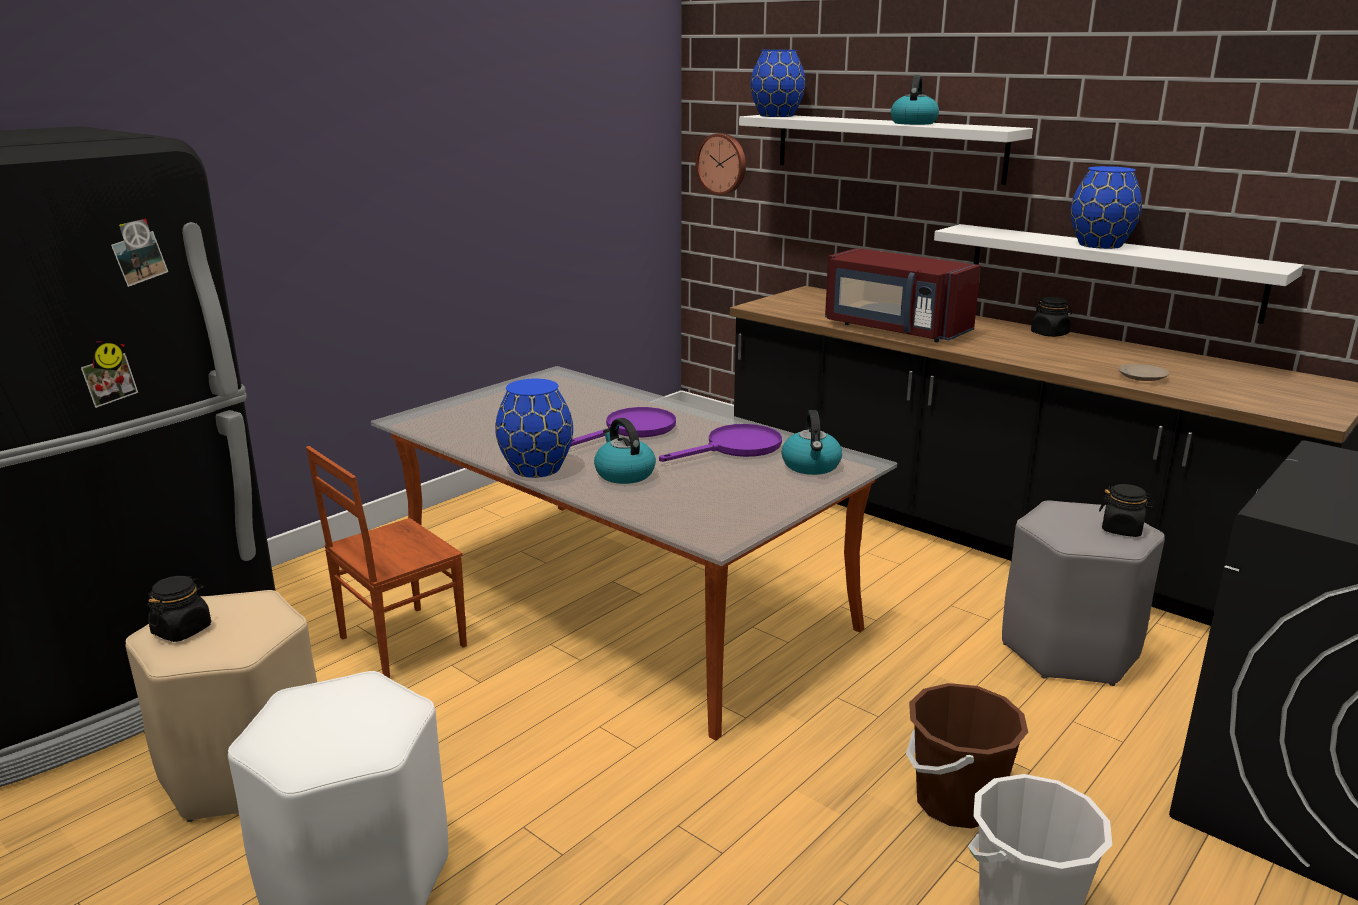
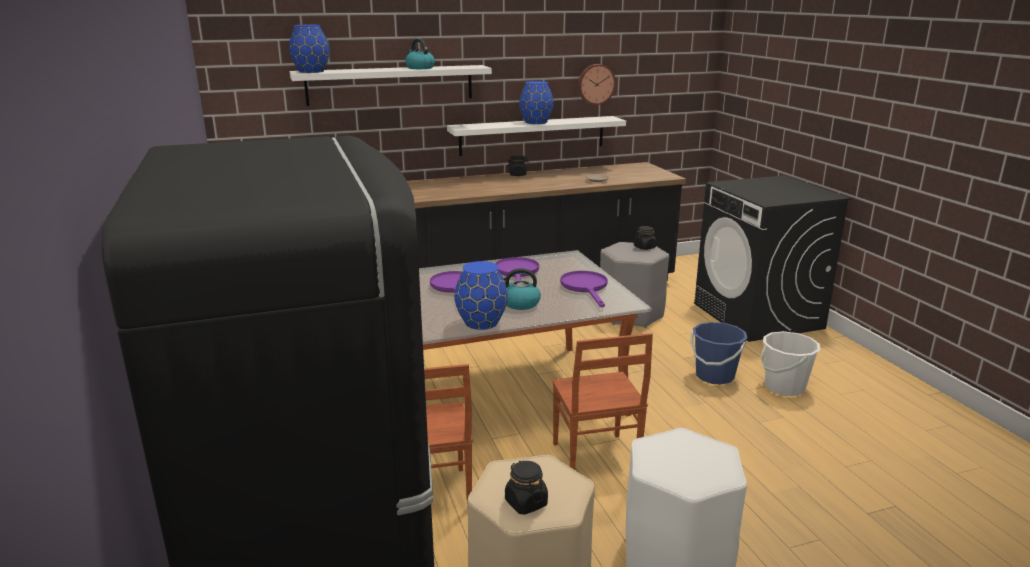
camera: 60 degrees left, 0 degrees up
(566, 738) = (594, 458): none -> brown chair
(722, 164) = (250, 111): wall clock -> wall clock (595, 84)
(740, 499) = (586, 287): none -> purple frying pan
(811, 466) = (562, 265): kettle -> none
(894, 329) = (463, 192): red microwave -> none
(956, 802) = (714, 376): brown bucket -> blue bucket

